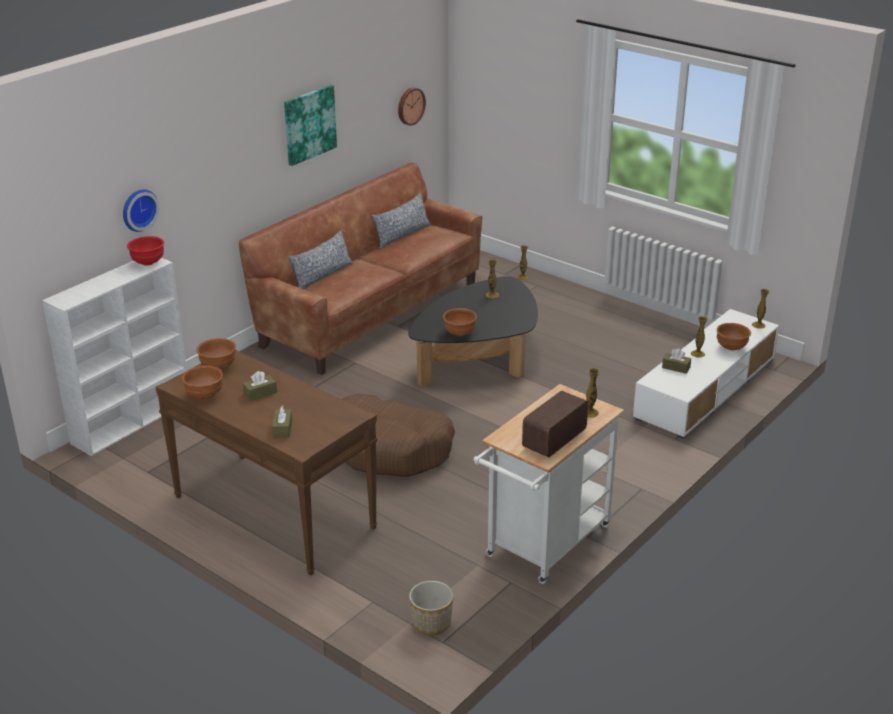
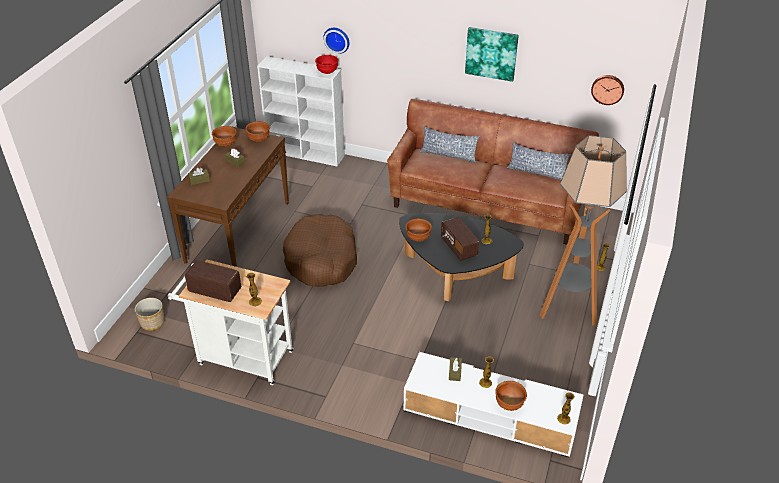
camera: 70 degrees right, 10 degrees up
(493, 312) = (459, 247): none -> radio
(575, 310) = (568, 309): none -> floor lamp

